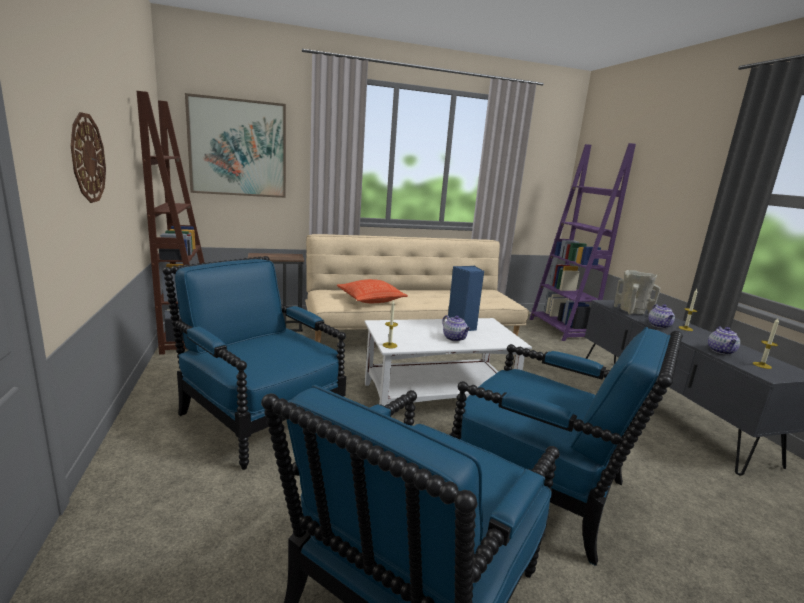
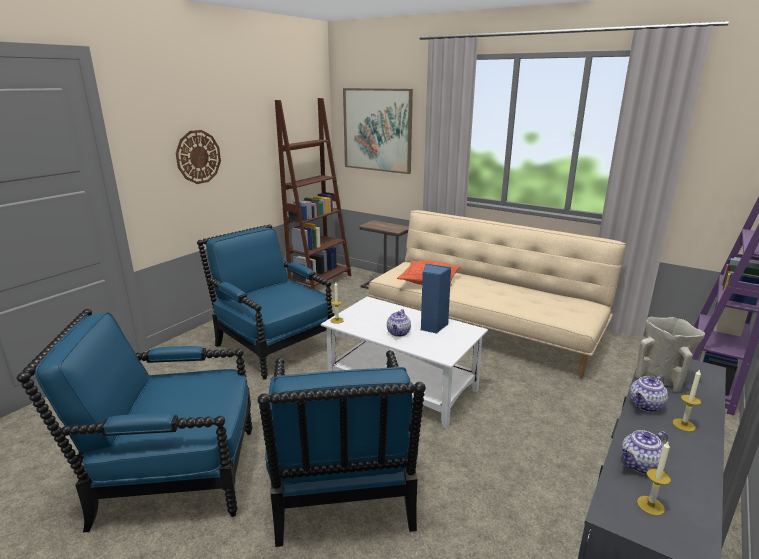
camera: 50 degrees right, 5 degrees up
(258, 416) = (272, 345): blue armchair -> blue armchair turned 45 degrees counterclockwise

